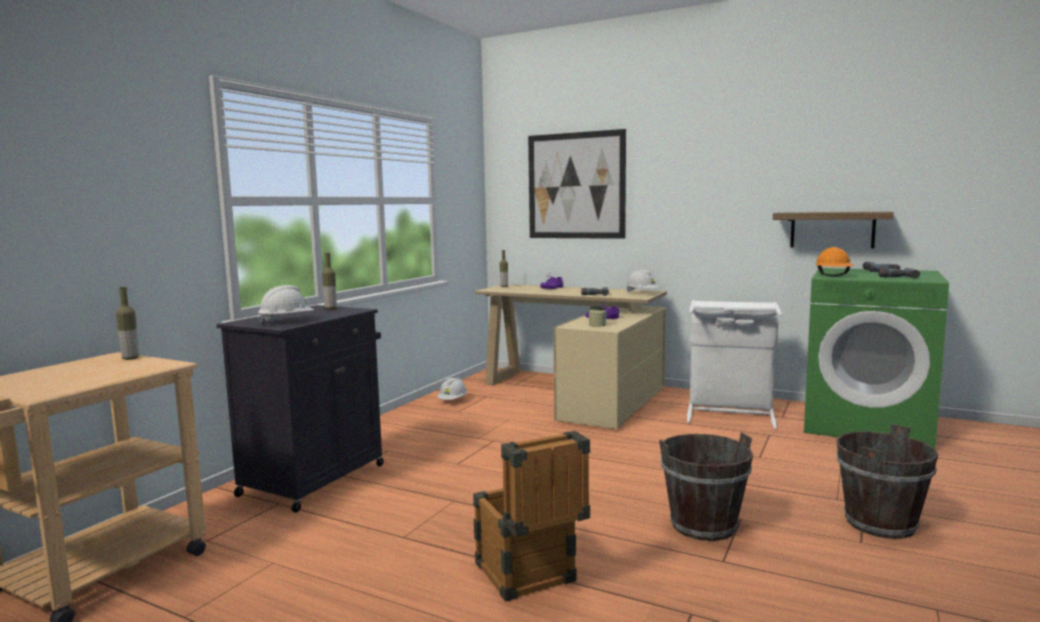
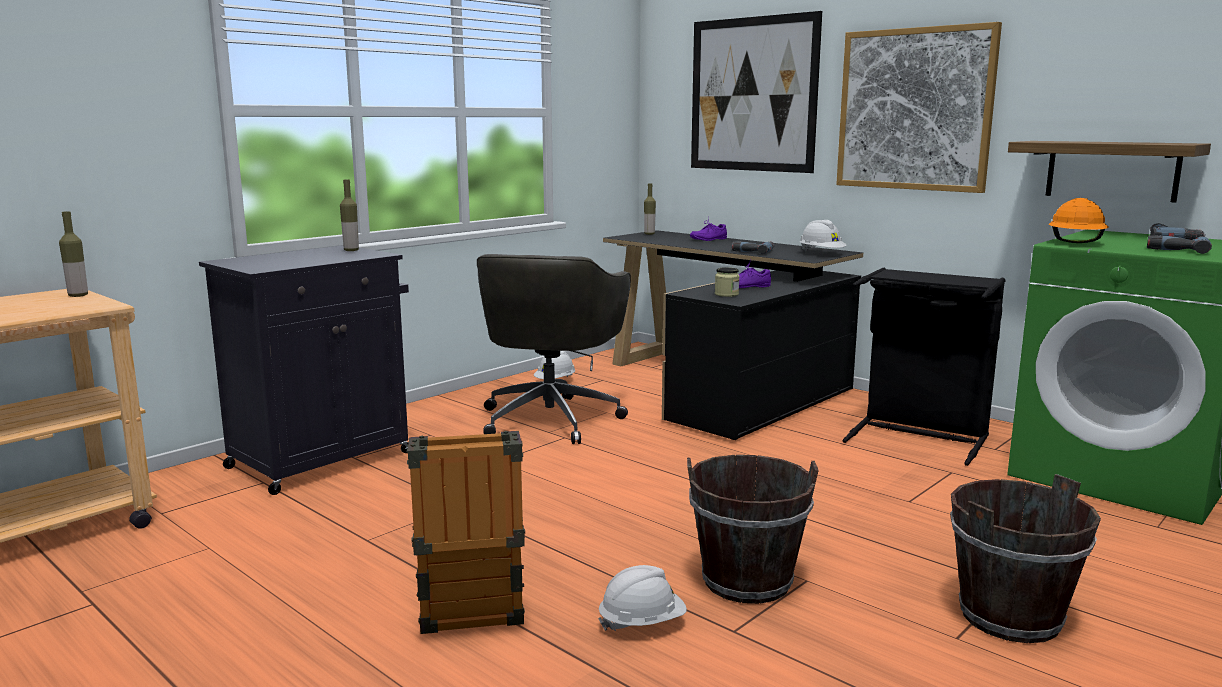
camera: 15 degrees right, 5 degrees up
(287, 321) = (275, 263): white hard hat -> white hard hat (642, 623)
(472, 428) = (551, 418): none -> grey office chair
(578, 393) = (725, 387): beige desk -> black desk
(696, 194) = (914, 109): none -> picture
(730, 413) = (919, 435): white laundry basket -> black laundry basket

